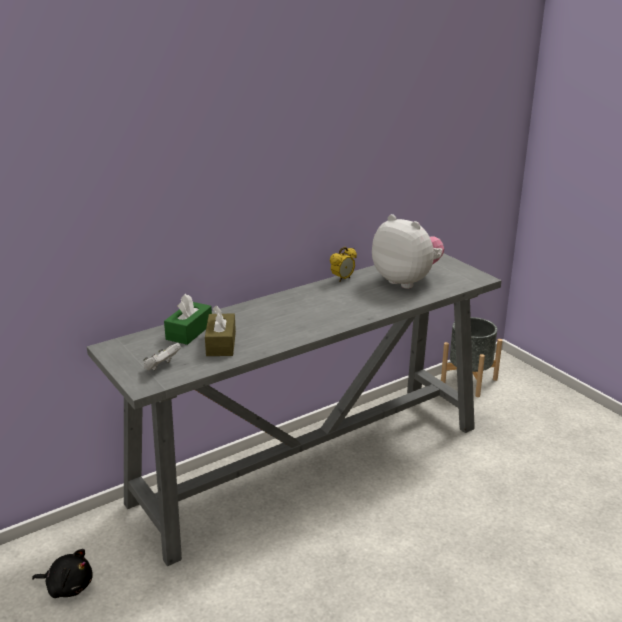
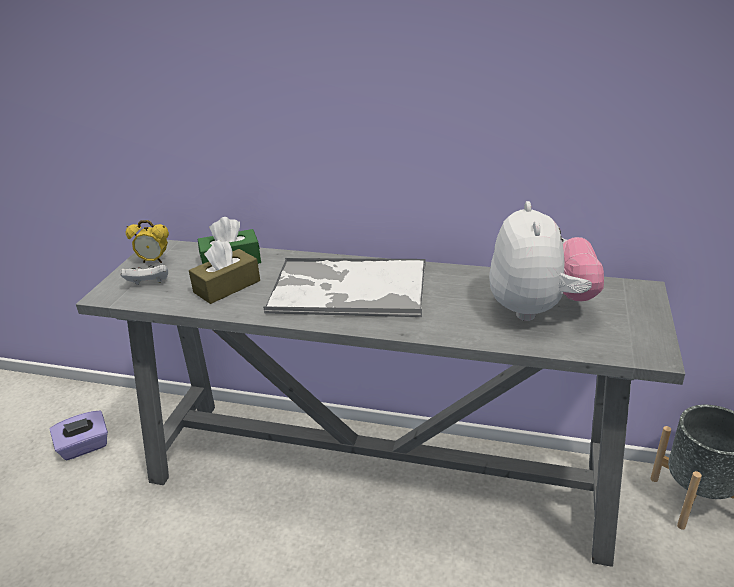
camera: 50 degrees right, 5 degrees up
(68, 586) = (84, 447): black plush toy -> purple tissue box
(296, 313) = (347, 289): none -> tray
(342, 279) = (468, 272): alarm clock -> alarm clock (154, 261)

